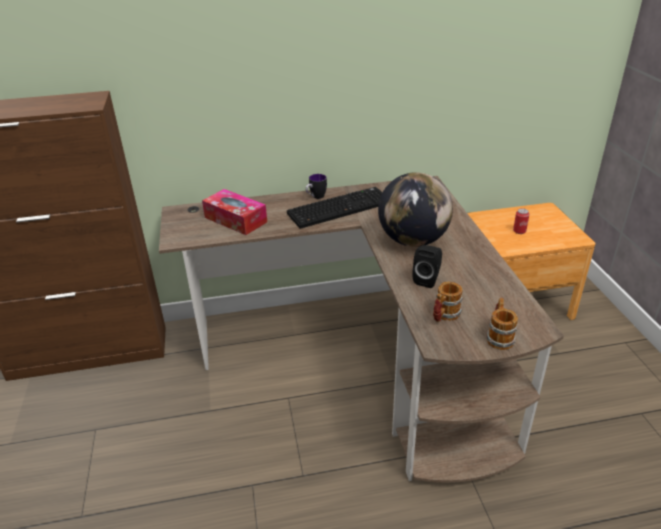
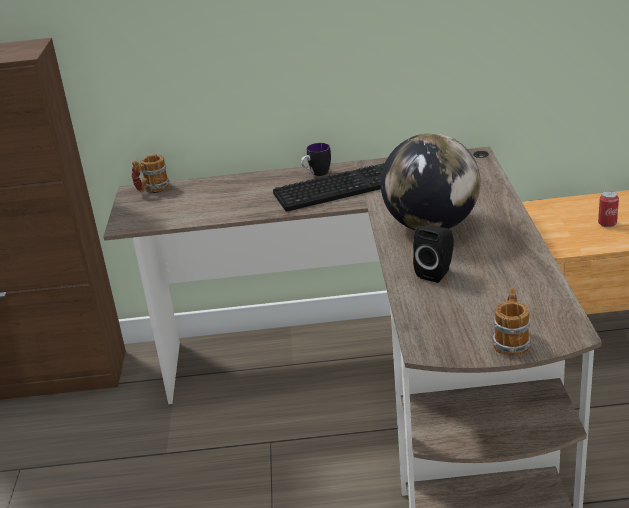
camera: 10 degrees right, 5 degrees down
(235, 220) = (206, 201): tissue box -> none
(444, 316) = (446, 315): mug -> mug (152, 188)

